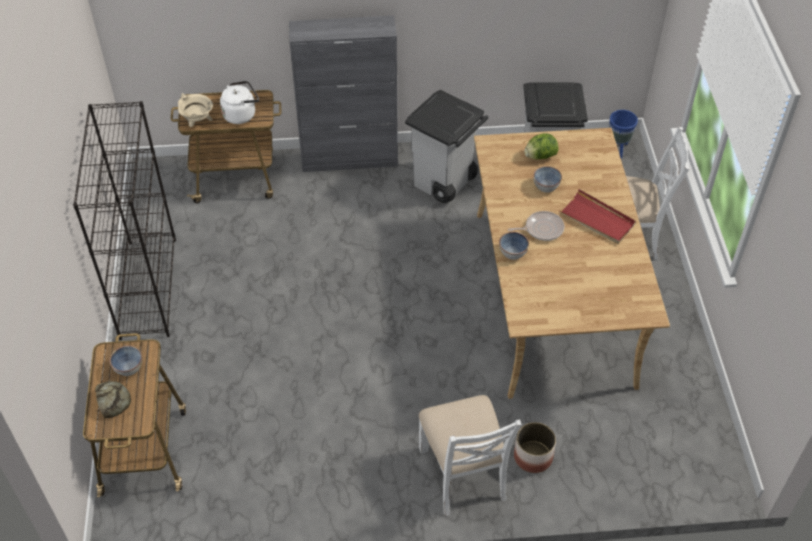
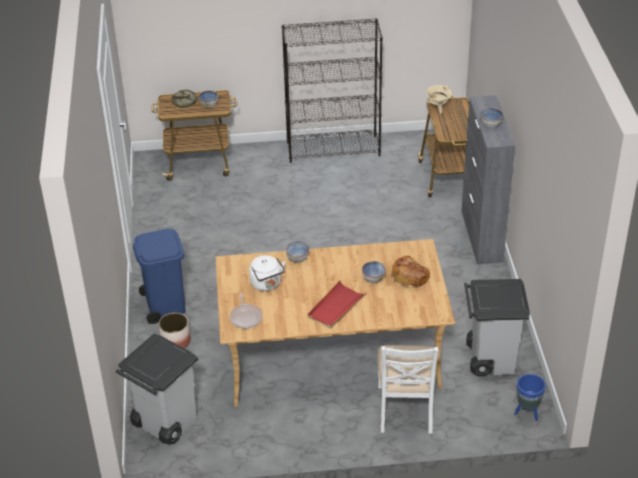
camera: 90 degrees right, 10 degrees down
(241, 114) = (449, 126): white kettle -> white kettle (267, 284)
(350, 29) = (491, 124): none -> bowl
(444, 183) = (460, 292): grey trash can -> grey trash can (164, 423)
(463, 474) = (165, 305): white chair -> blue trash can
(540, 156) = (410, 276): lettuce -> bread
(542, 229) = (324, 274): frying pan -> frying pan (246, 317)

